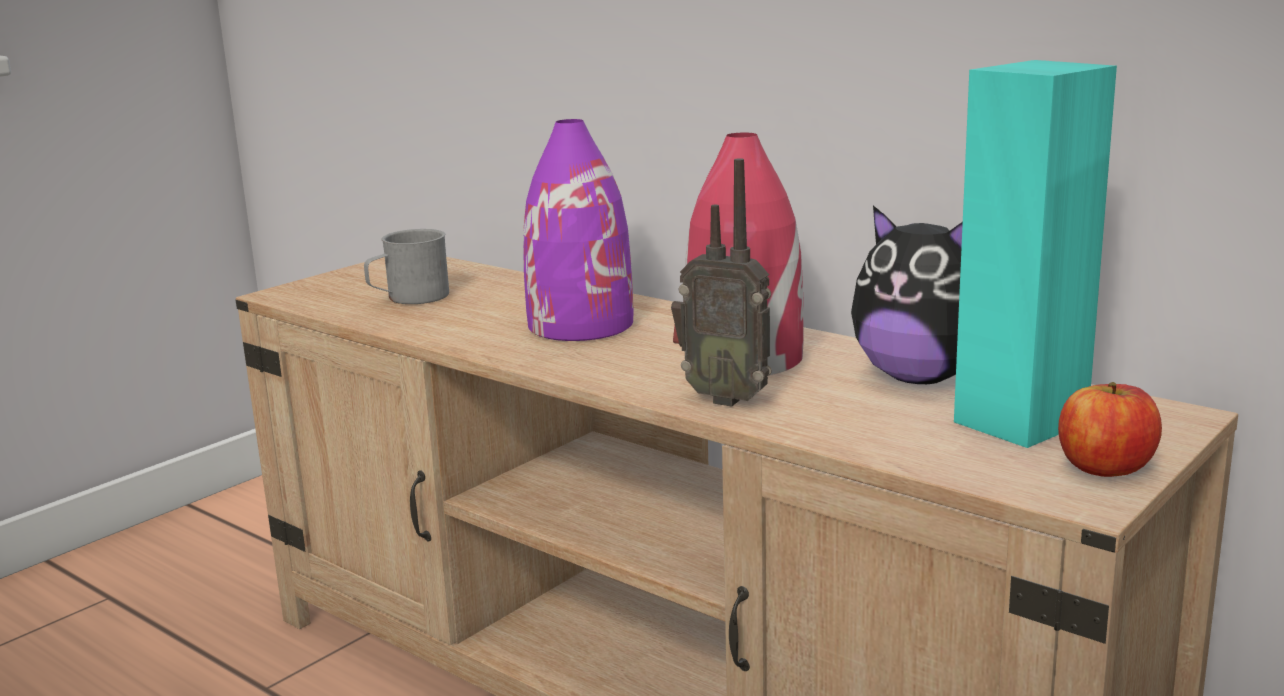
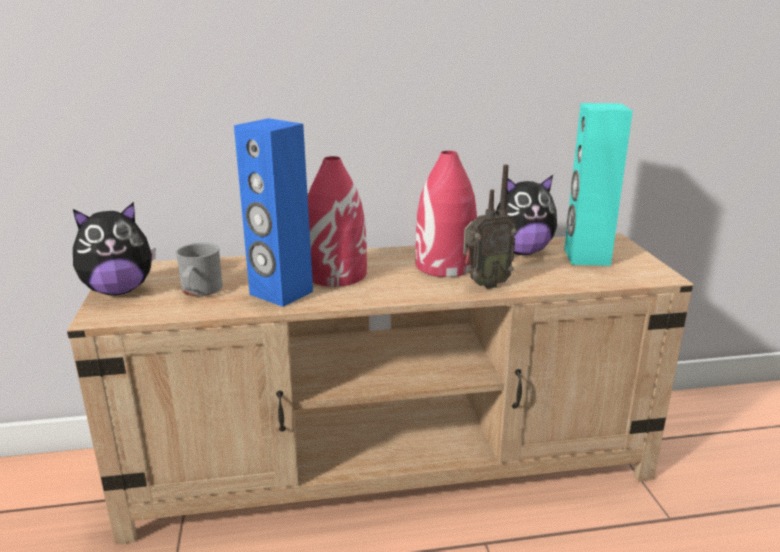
camera: 50 degrees left, 5 degrees up
(352, 276) = (119, 290): none -> plush toy
(470, 325) = (280, 293): none -> blue speaker
(581, 324) = (335, 274): purple vase -> red vase
(1105, 467) = (642, 264): apple -> none

